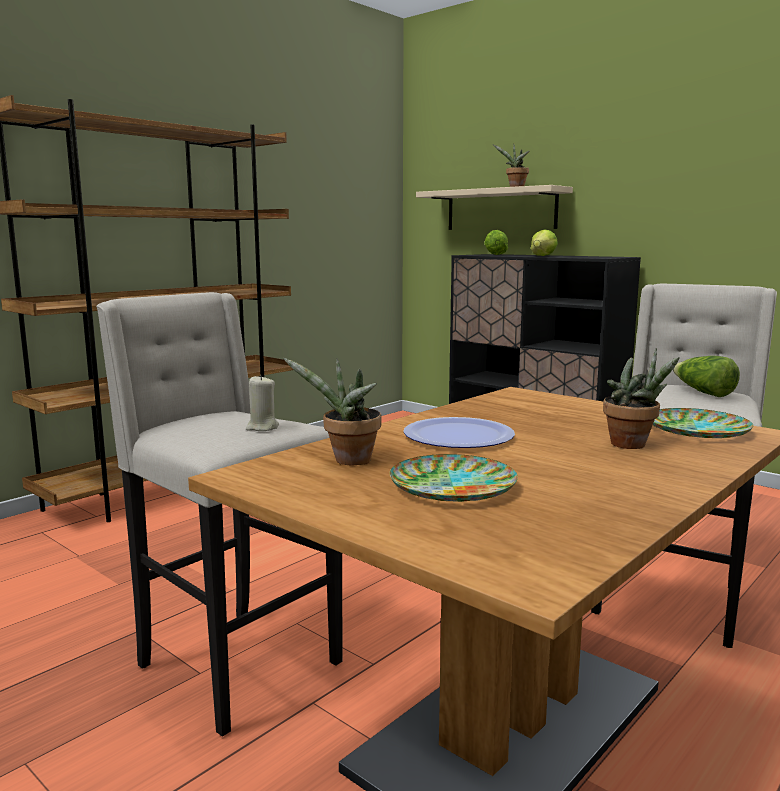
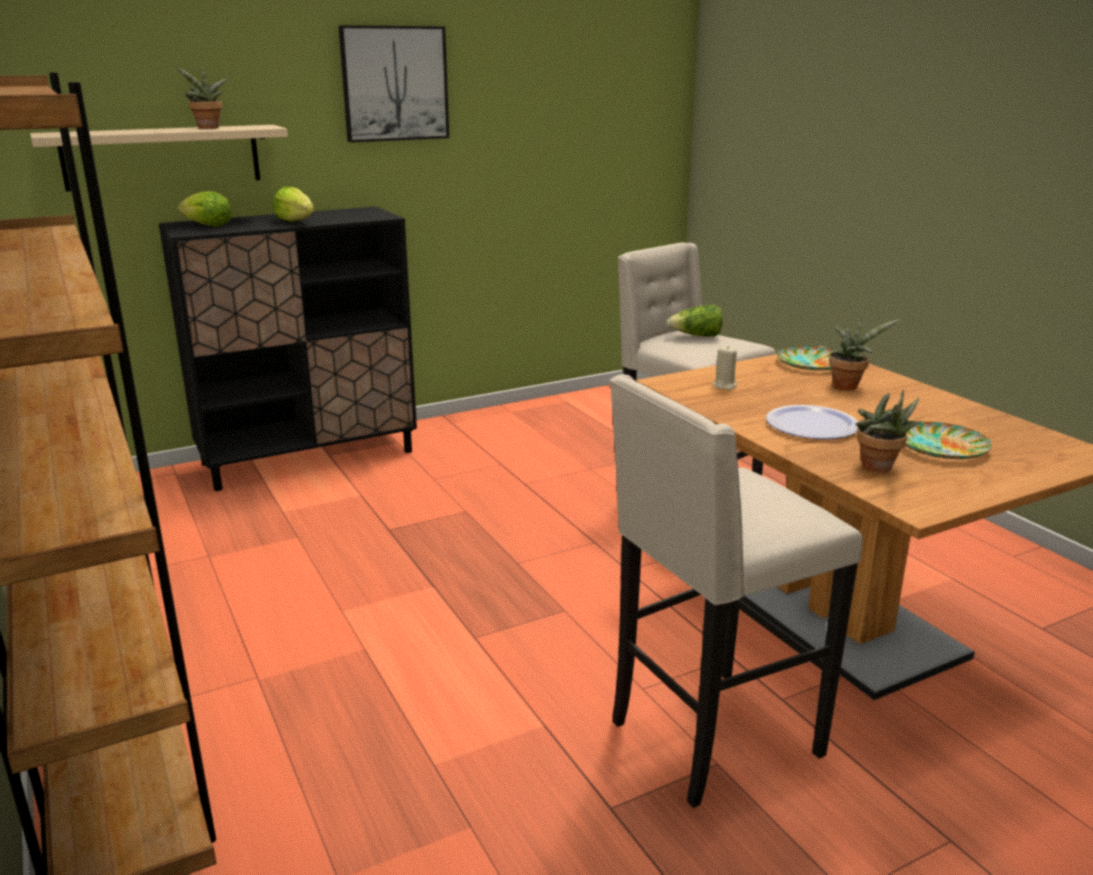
camera: 70 degrees left, 10 degrees up
(262, 427) = (754, 490): beige candle -> beige candle (725, 386)
(677, 149) = (394, 84): none -> picture

